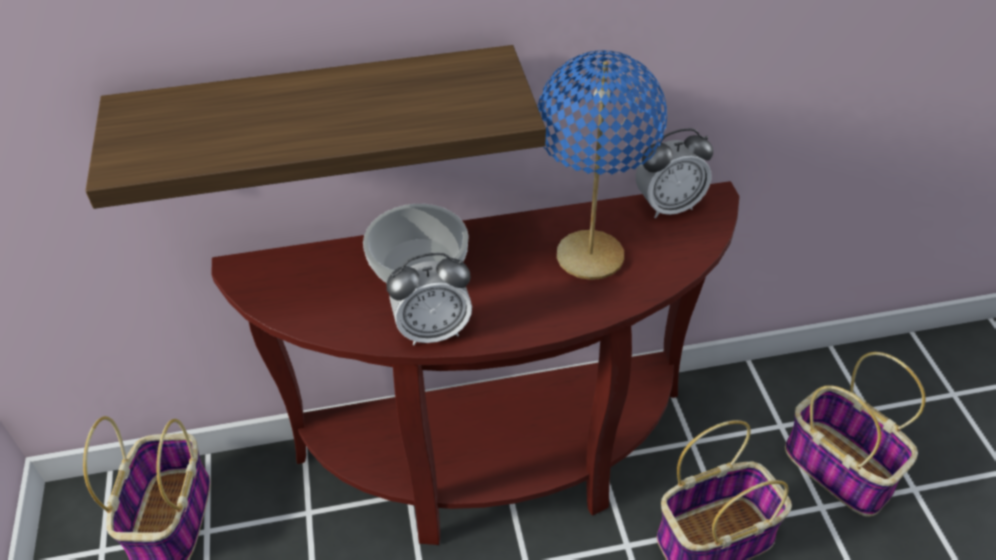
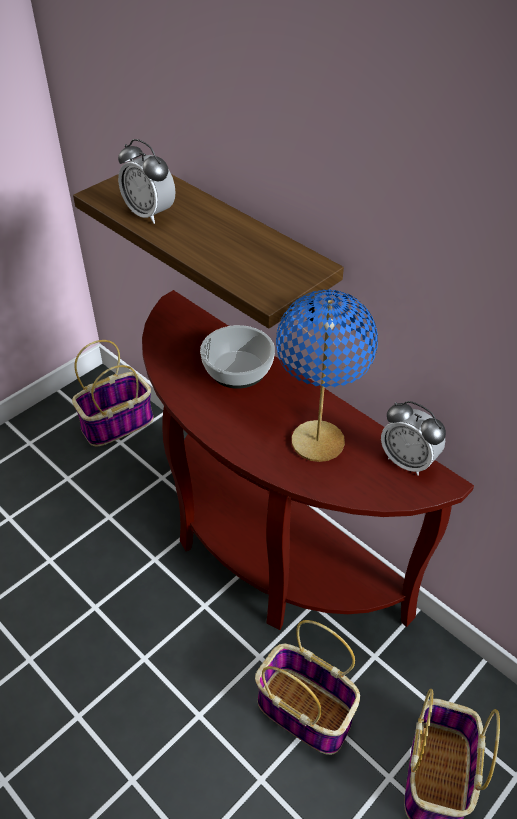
camera: 55 degrees right, 0 degrees up
(433, 331) = (192, 401): alarm clock -> alarm clock (150, 214)

